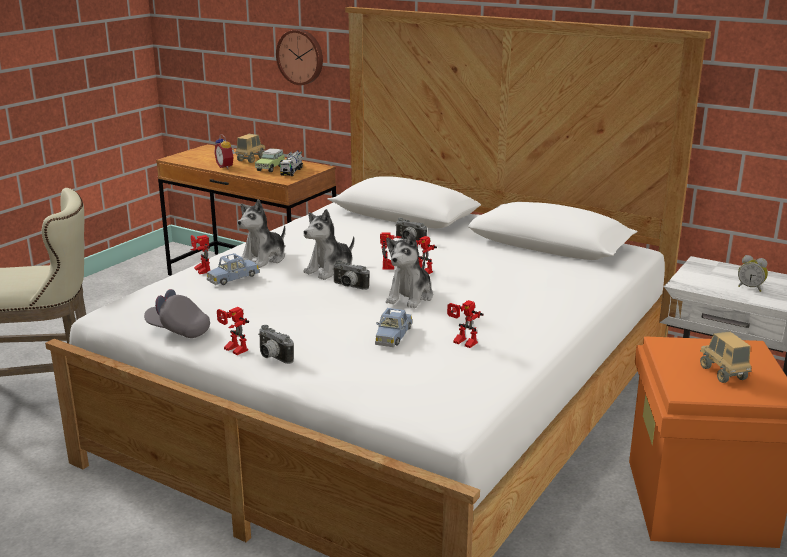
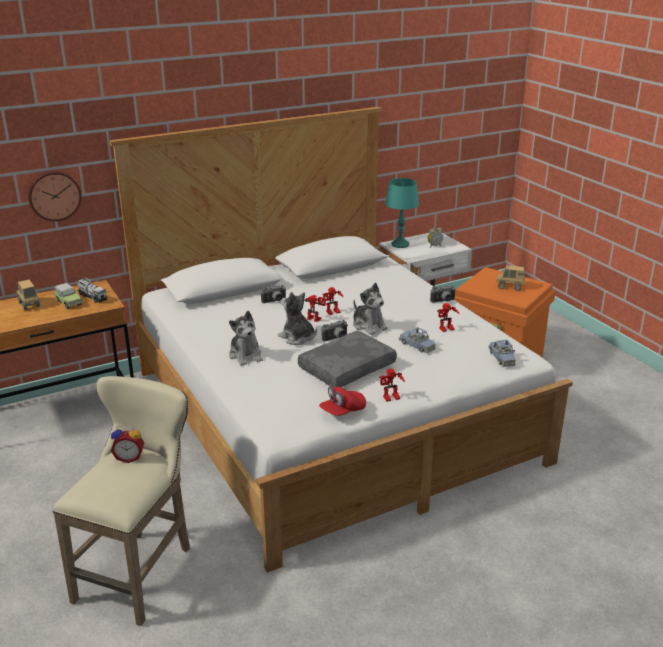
camera: 60 degrees left, 5 degrees up
(178, 330) = (342, 411): grey cap -> red cap
(199, 270) = (239, 383): toy robot -> none
(226, 167) = (32, 318): alarm clock -> alarm clock (129, 457)
(233, 278) = (276, 373): blue toy car -> blue toy car (502, 358)
(272, 357) = (414, 388): camera -> camera (443, 301)
(286, 310) = (346, 368): none -> grey pillow
(330, 270) = (297, 338): plush toy -> plush toy turned 150 degrees clockwise
(709, 267) = (400, 244): none -> turquoise table lamp

